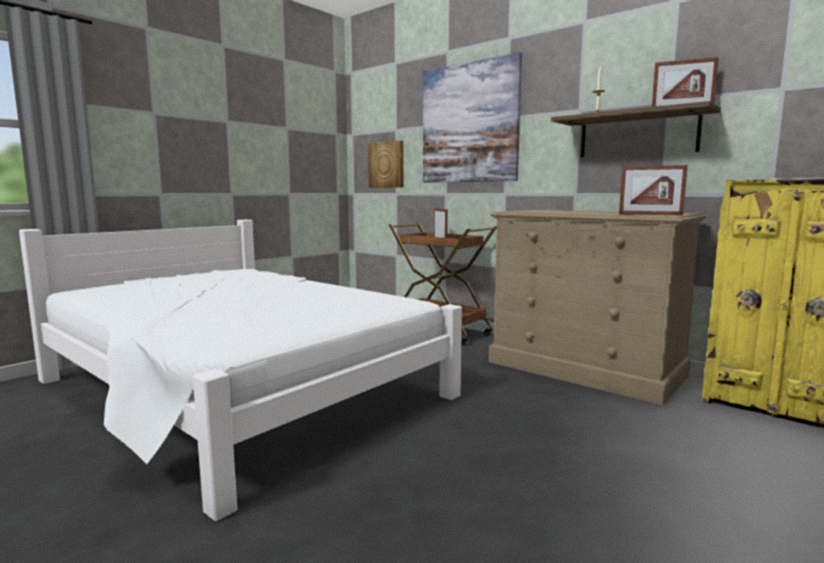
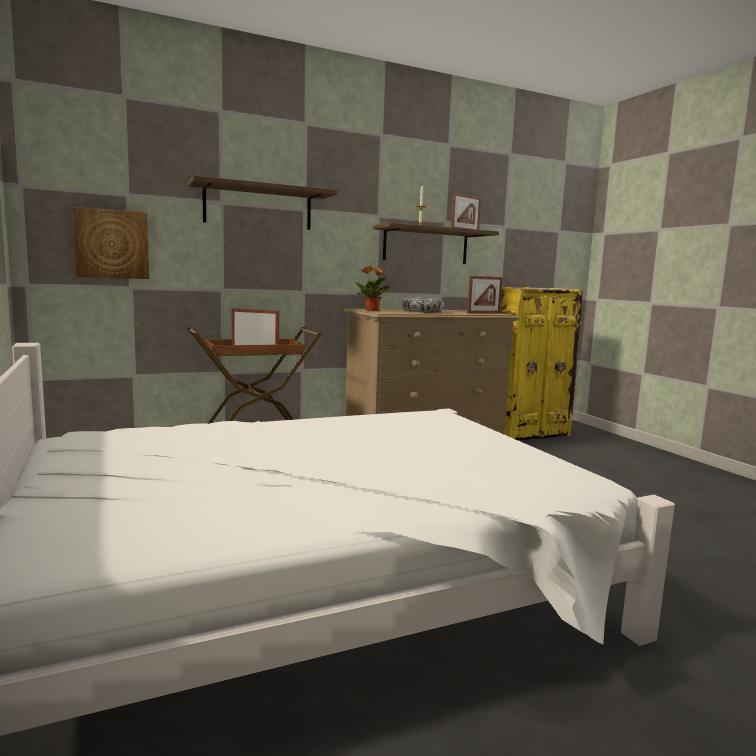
camera: 65 degrees left, 0 degrees up
(469, 123) = (258, 207): picture -> shelf
(529, 210) = (372, 310): none -> potted plant
(583, 212) = (422, 311): none -> bowl

